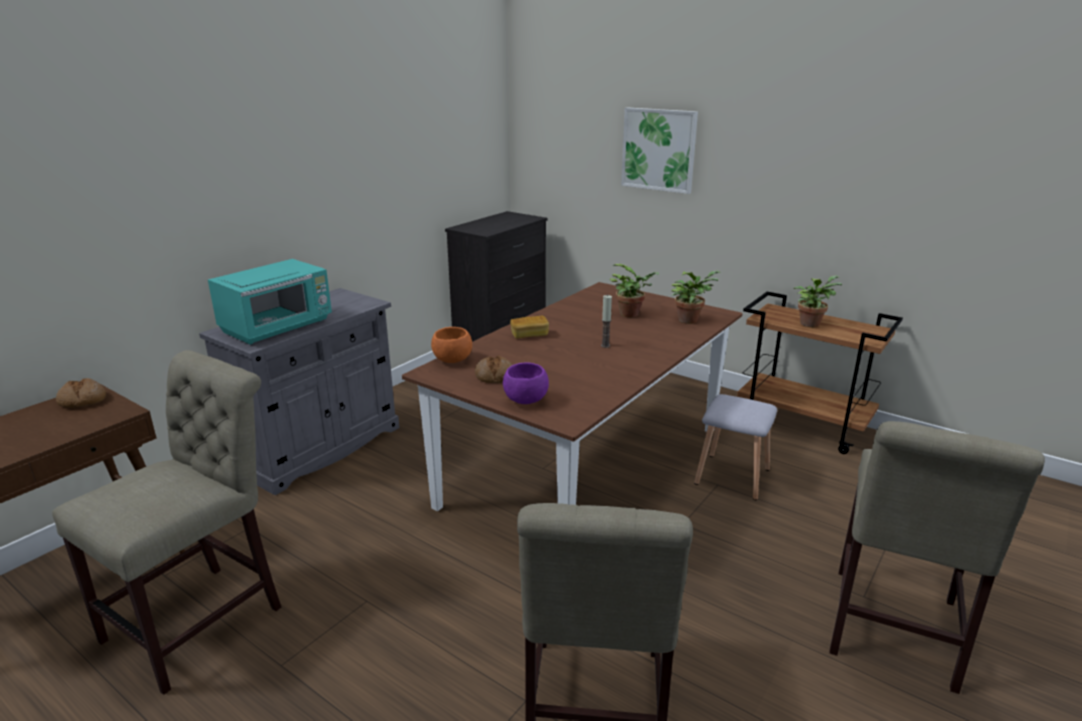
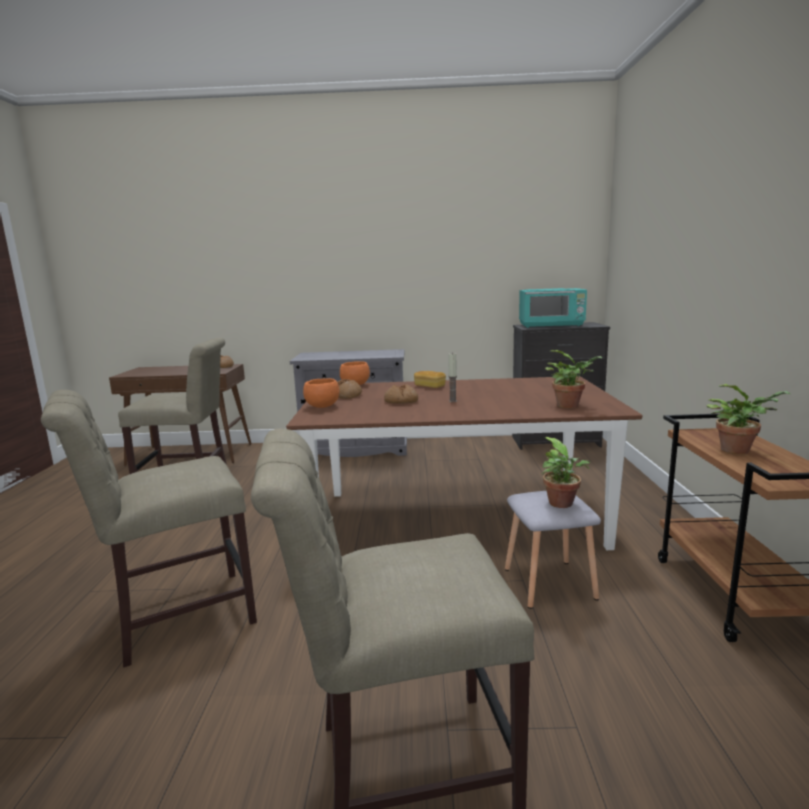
camera: 55 degrees right, 10 degrees down
(278, 327) = (328, 356): turquoise microwave -> turquoise microwave (551, 325)
(525, 401) = (322, 407): purple bowl -> orange bowl
(569, 363) = (401, 401): none -> bread
(632, 314) = (535, 393): potted plant -> potted plant (563, 504)
(659, 150) = (679, 251): picture -> none

